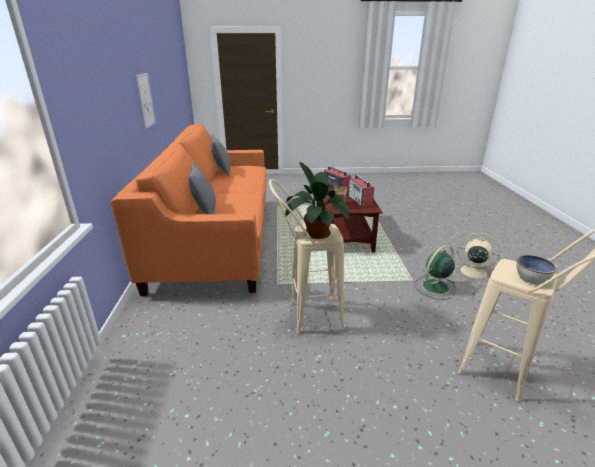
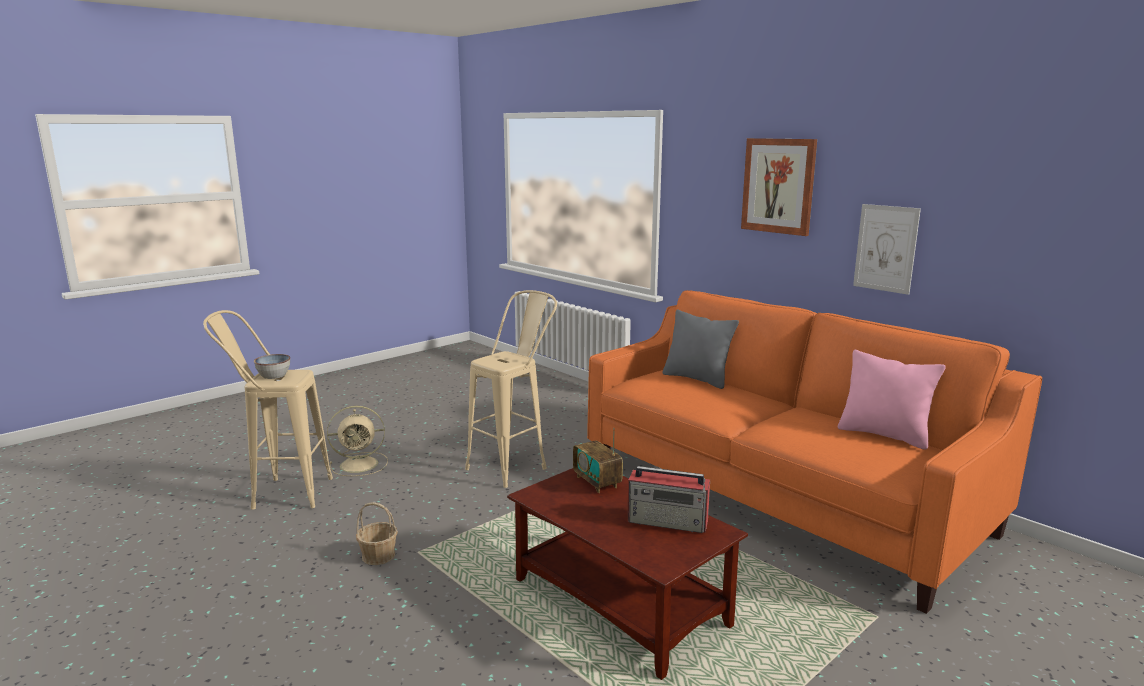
camera: 140 degrees right, 10 degrees down
(109, 70) = (778, 186): none -> picture
(222, 171) = (884, 435): grey pillow -> pink pillow
(315, 232) = (506, 360): potted plant -> none
(360, 200) = (577, 507): radio -> none
(434, 287) = (378, 555): green fan -> basket
(471, 271) = (314, 615): beige fan -> beige fan (361, 464)

